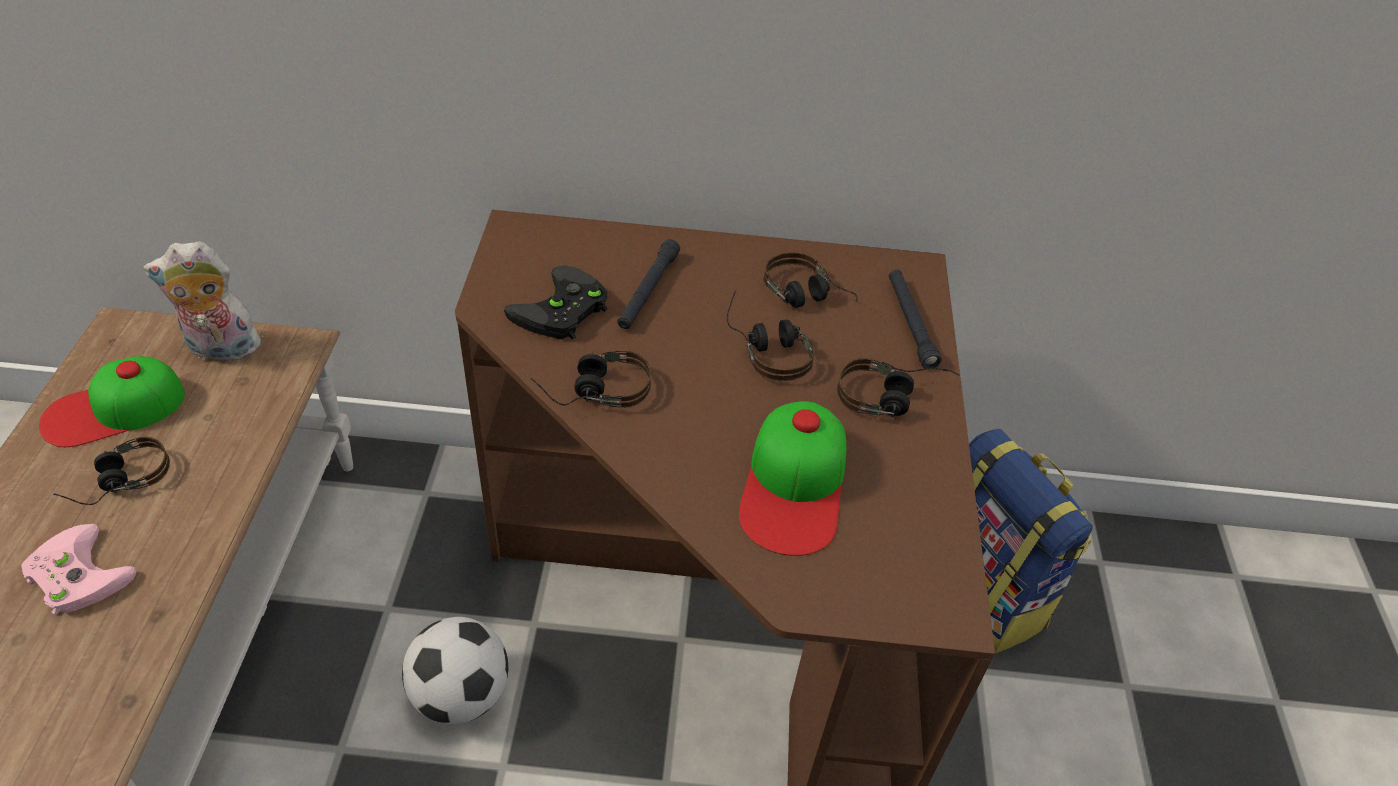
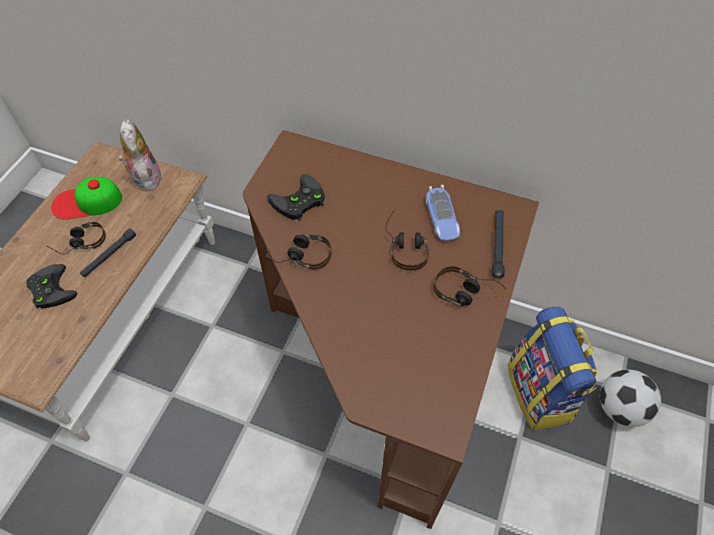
camera: 20 degrees right, 10 degrees up
(74, 574) = (50, 289): pink game controller -> black game controller
(221, 350) = (145, 177): plush toy -> plush toy turned 60 degrees clockwise
(461, 695) = (236, 381): football -> football (620, 408)
(648, 291) = (351, 197): black flashlight -> black flashlight (109, 255)
(794, 485) = (388, 336): cap -> none
(807, 298) = (441, 218): headphones -> toy car

